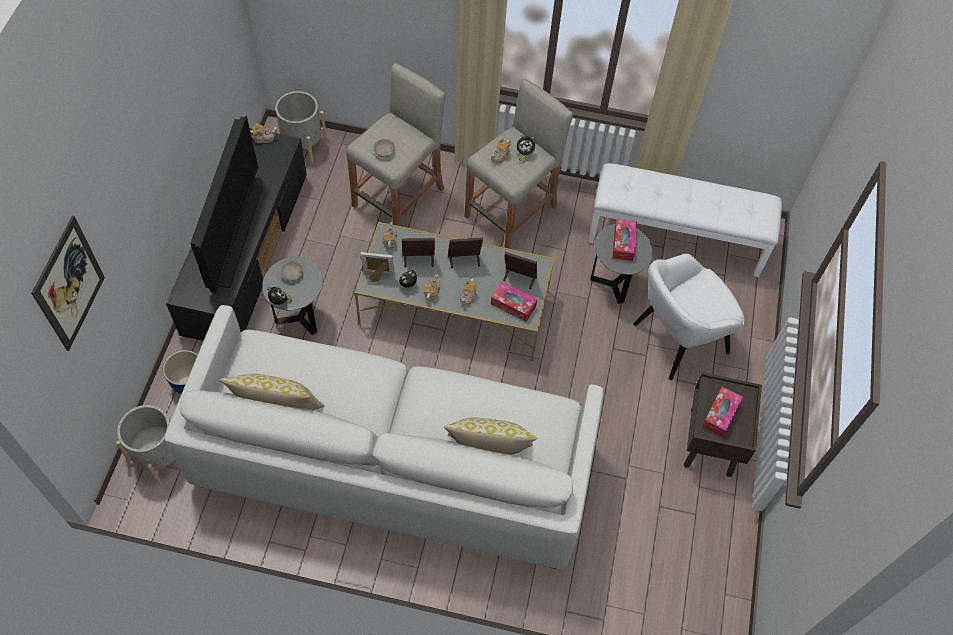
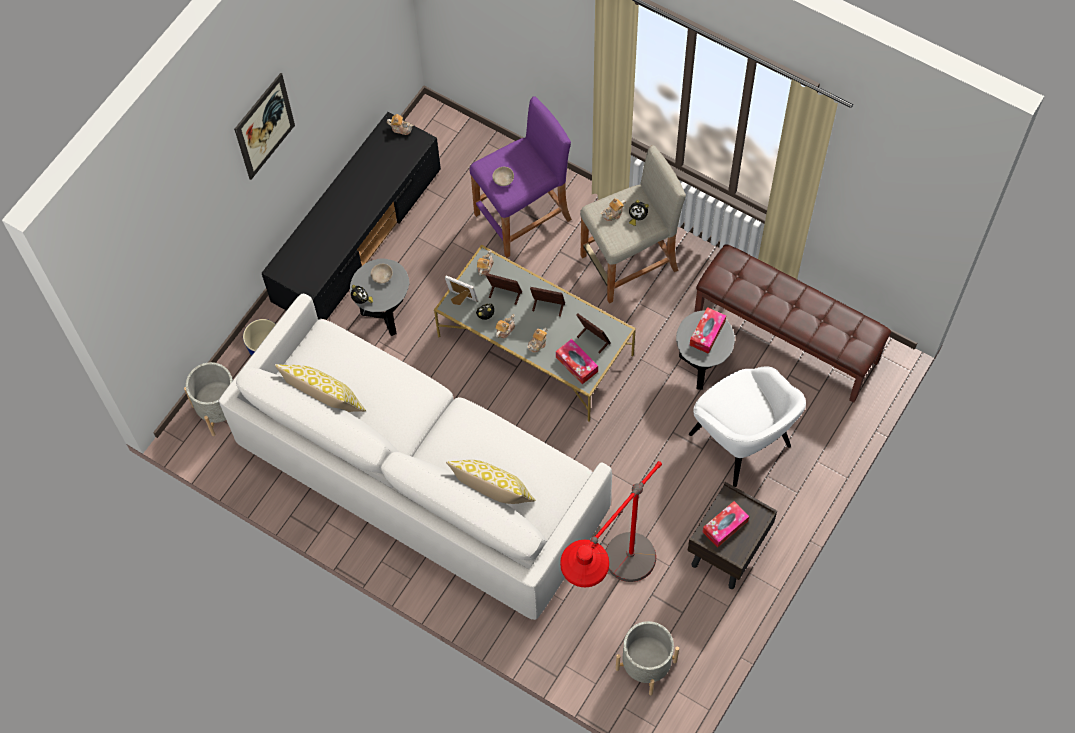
camera: 25 degrees right, 5 degrees up
(69, 284) = (170, 254): picture -> picture (264, 126)
(235, 234) = (343, 222): television -> none
(302, 145) = (448, 134): grey planter -> grey planter (646, 665)
(399, 198) = (523, 217): beige stool -> purple stool
(618, 511) = (611, 587): none -> red floor lamp
(676, 238) = (786, 338): white bench -> brown bench
(678, 339) = (741, 442): white armchair -> white armchair turned 120 degrees counterclockwise

